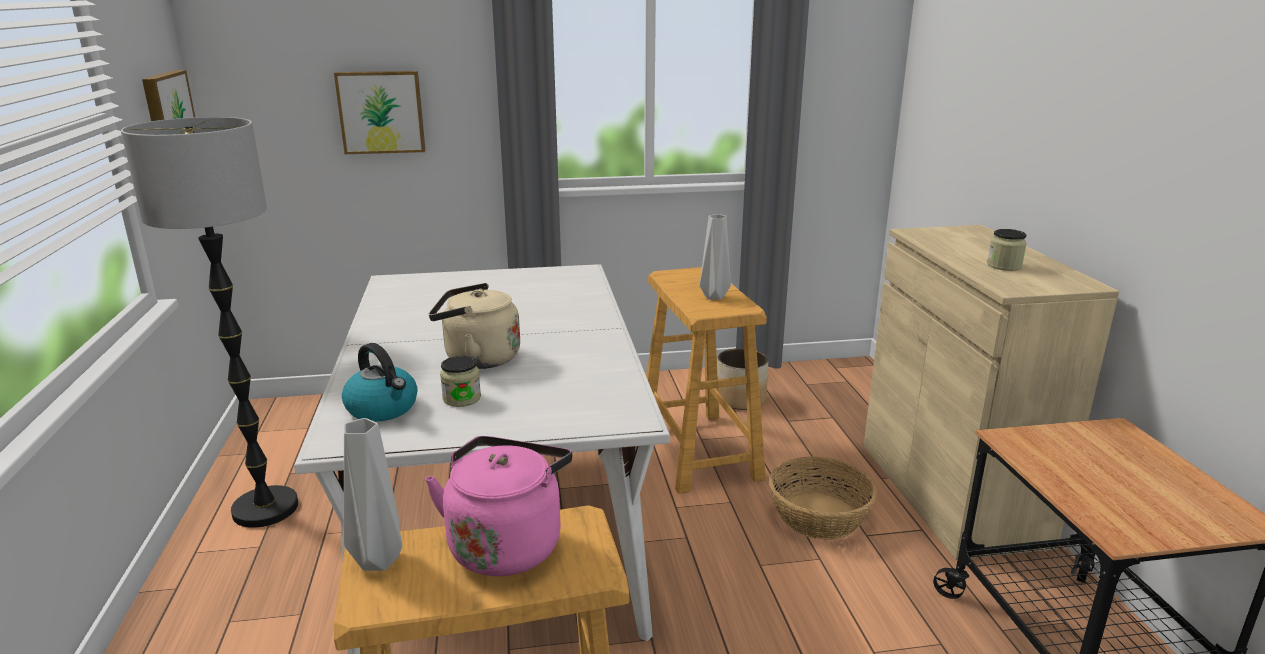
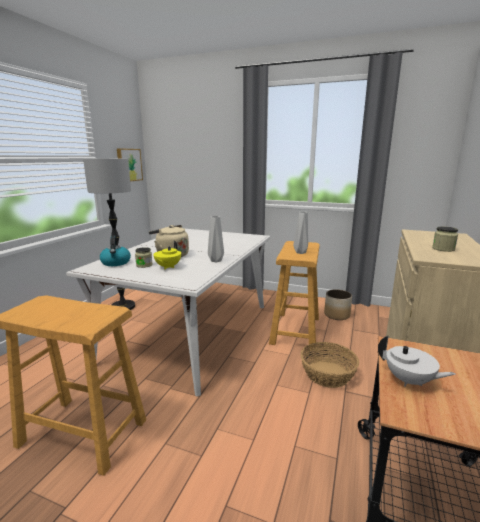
camera: 30 degrees right, 5 degrees down
(381, 112) = (203, 167): picture -> none
(381, 559) = (38, 303): grey vase -> grey vase (216, 260)
(507, 544) = (79, 310): pink kettle -> none
(522, 391) = (167, 267): none -> yellow teapot
(1081, 487) = (409, 381): none -> white teapot

